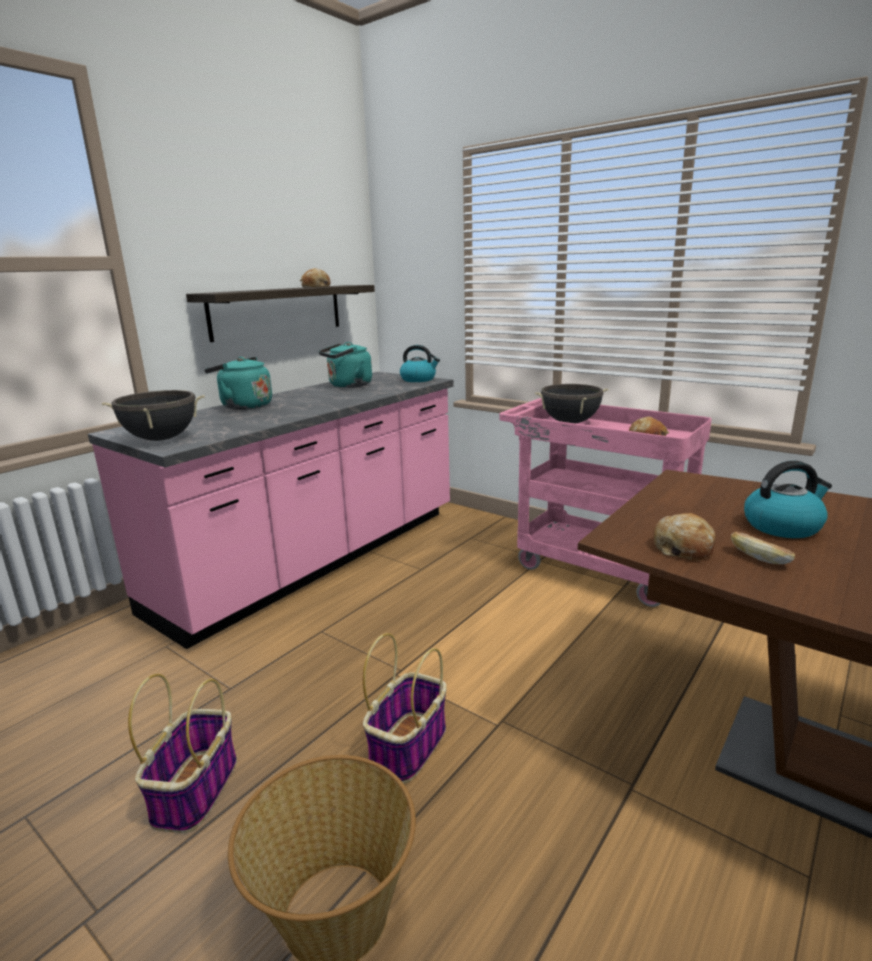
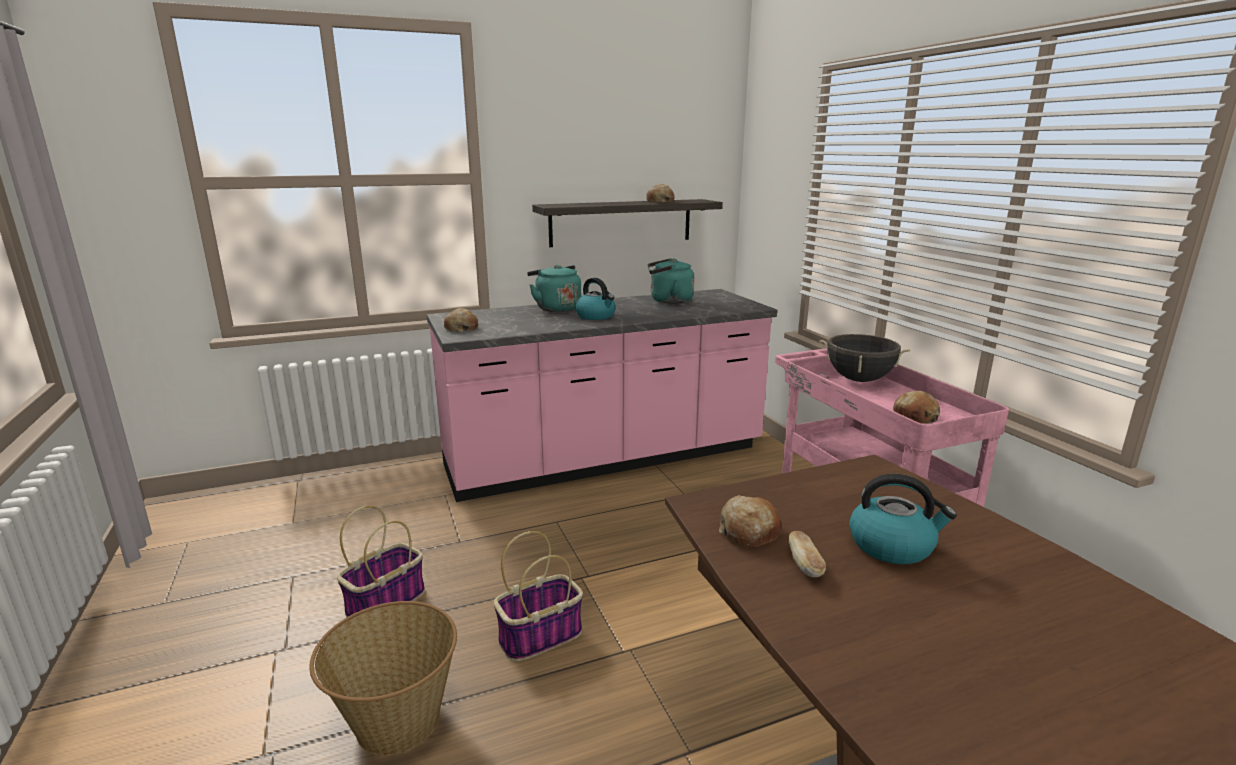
camera: 30 degrees right, 0 degrees up
(161, 439) = (461, 328): black cooking pot -> bread
(419, 379) = (742, 304): kettle -> kettle (596, 316)

